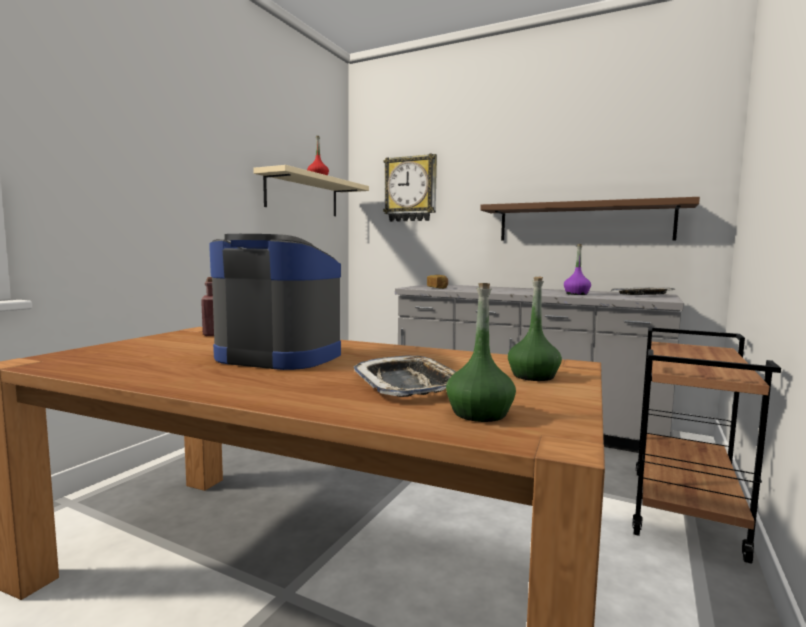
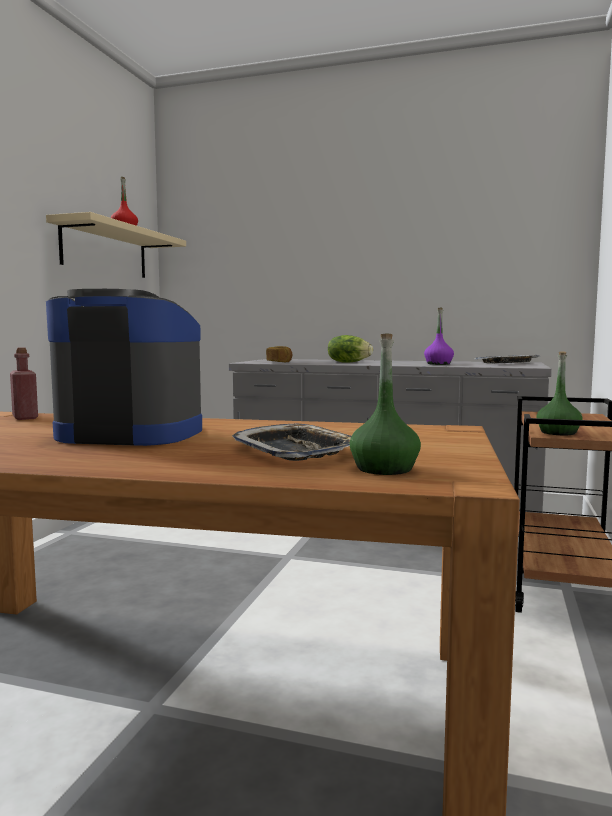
camera: 10 degrees left, 0 degrees up
(410, 189) = (238, 245): wall clock -> none
(496, 290) = (348, 362): none -> lettuce
(533, 376) = (421, 439): green bottle -> green bottle (558, 433)
(583, 222) = (439, 284): brown shelf -> none

